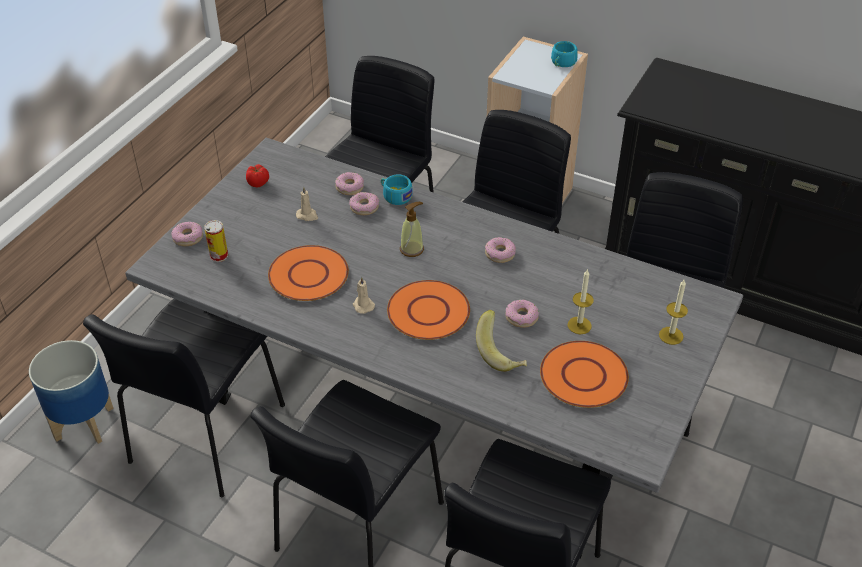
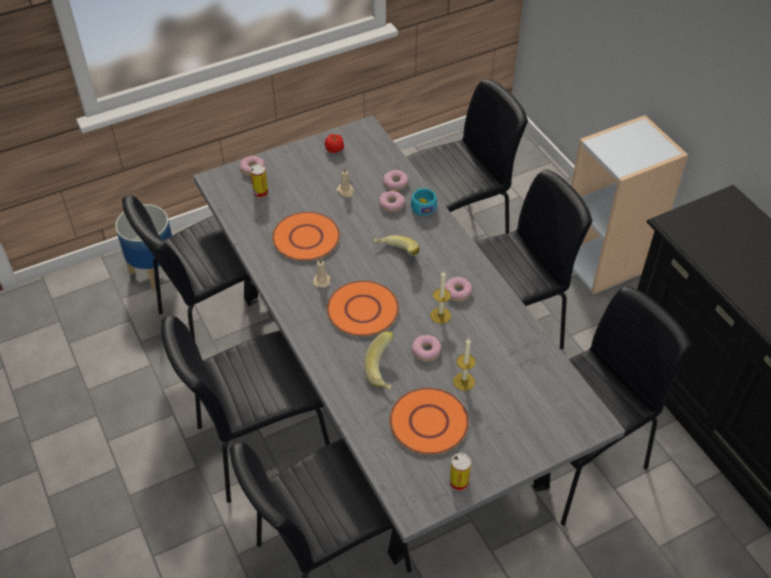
camera: 35 degrees right, 5 degrees up
(412, 249) = (395, 255): soap dispenser -> banana
(562, 63) = (655, 153): turquoise cup -> none
(658, 411) = (458, 482): none -> can
(671, 335) = (528, 430): candle -> candle (440, 315)

